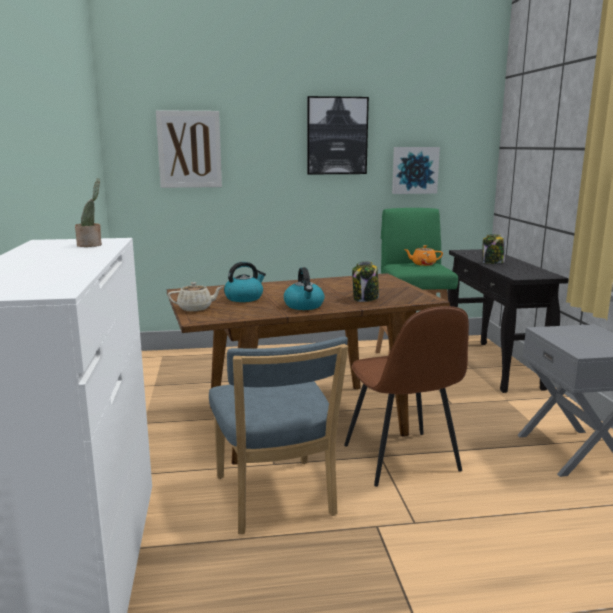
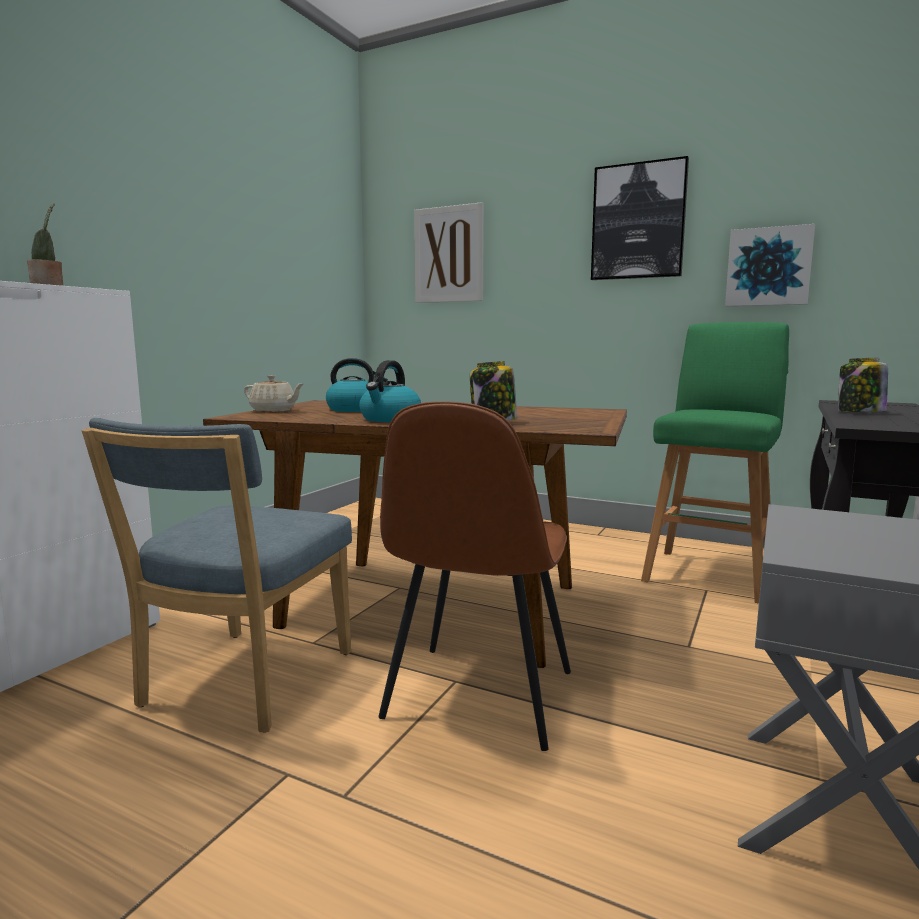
camera: 35 degrees right, 5 degrees down
(423, 264) = (730, 410): orange teapot -> none

